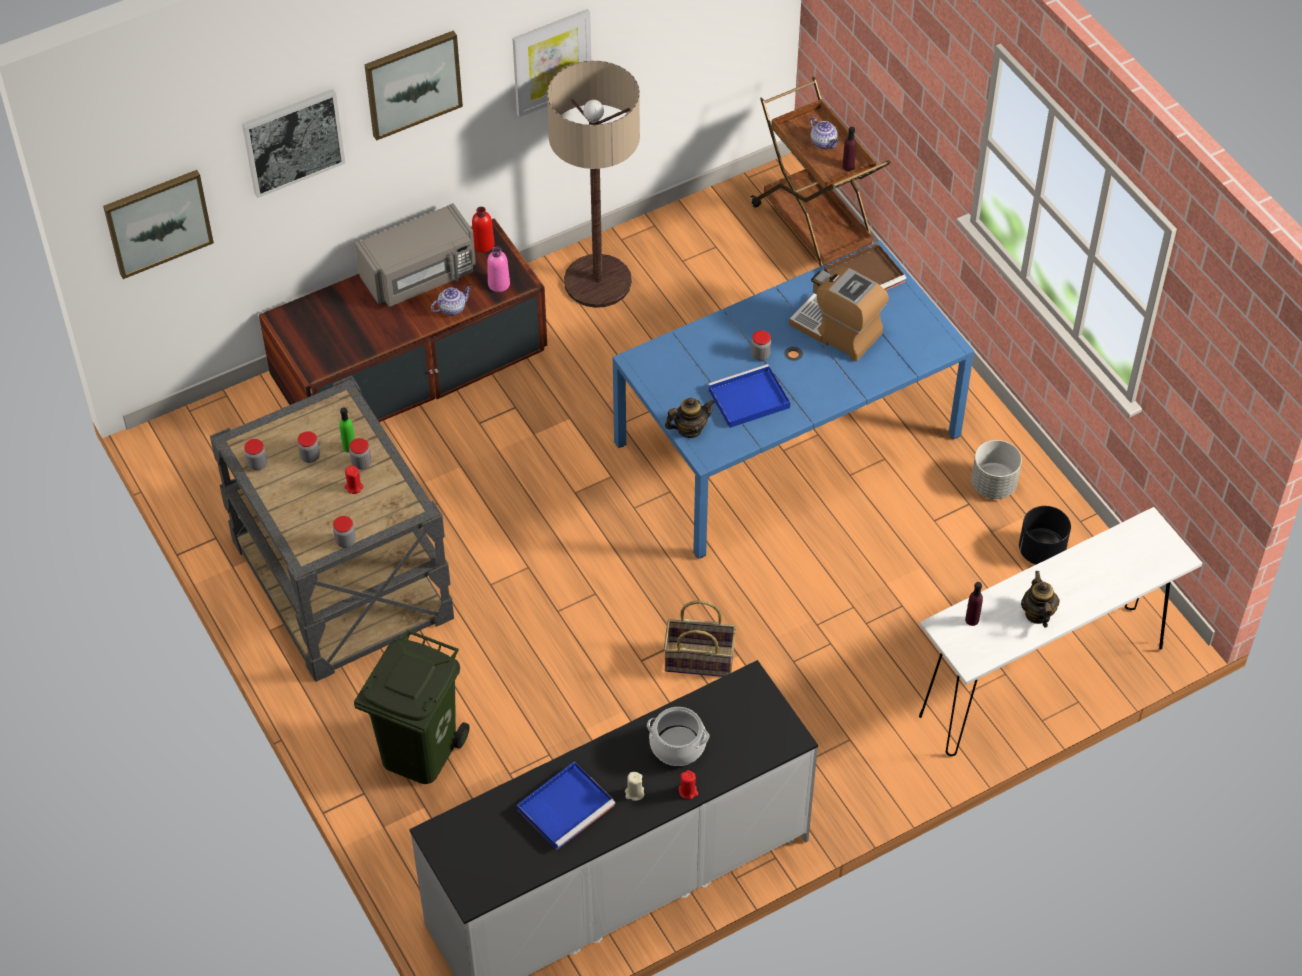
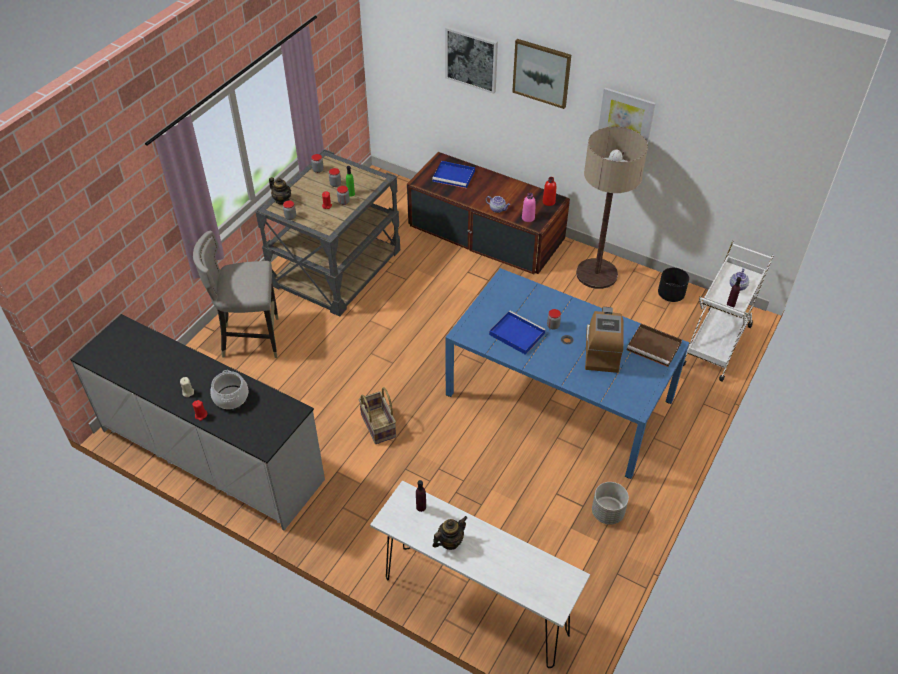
camera: 60 degrees right, 5 degrees down
(158, 222) = (399, 54): picture -> none
(418, 751) = (250, 339): green trash can -> grey stool
(420, 276) = (508, 190): grey microwave -> none
(566, 806) = (165, 368): blue tray -> blue tray (454, 176)
(689, 429) = (474, 318): teapot -> teapot (282, 200)
(814, 235) = (715, 346): brown cart -> white cart
(1041, 551) = (576, 561): black planter -> black planter (670, 295)

